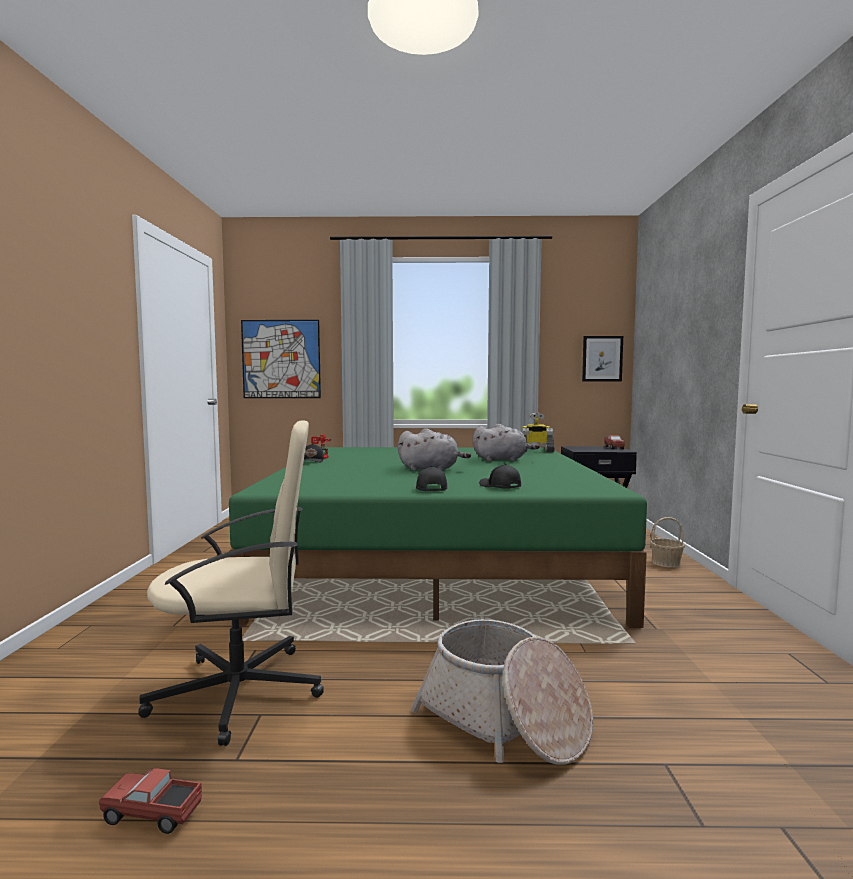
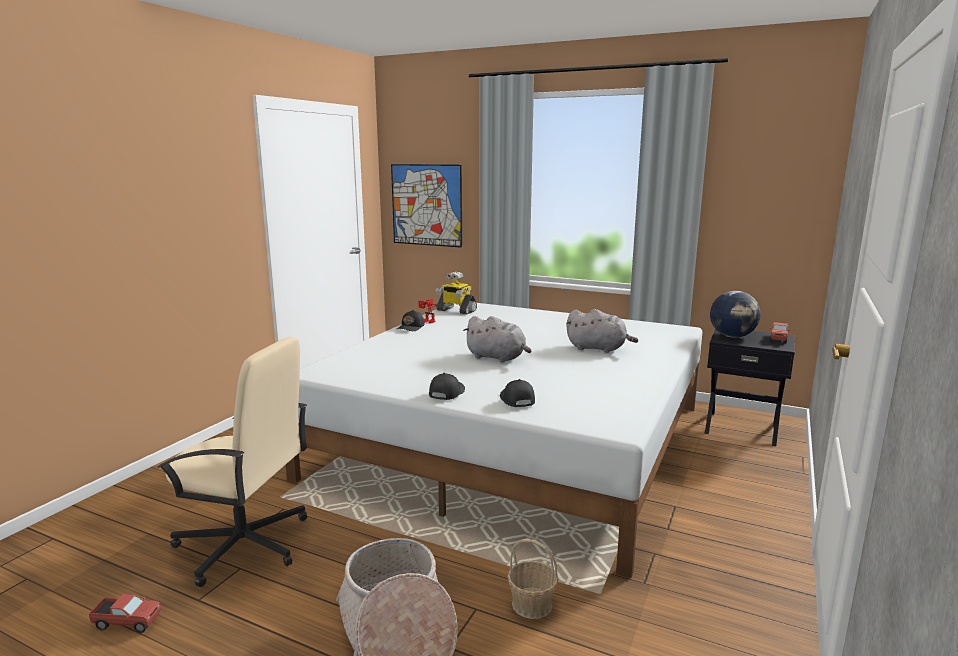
camera: 25 degrees right, 10 degrees up
(152, 815) = (127, 622): toy truck -> toy truck turned 150 degrees clockwise
(436, 557) = (516, 440): green bed -> white bed
(535, 451) = (668, 333): toy robot -> toy robot (456, 311)
(582, 448) = (732, 336): none -> globe
(602, 358) = (790, 219): picture -> none
(666, 563) = (766, 501): basket -> basket (532, 604)

